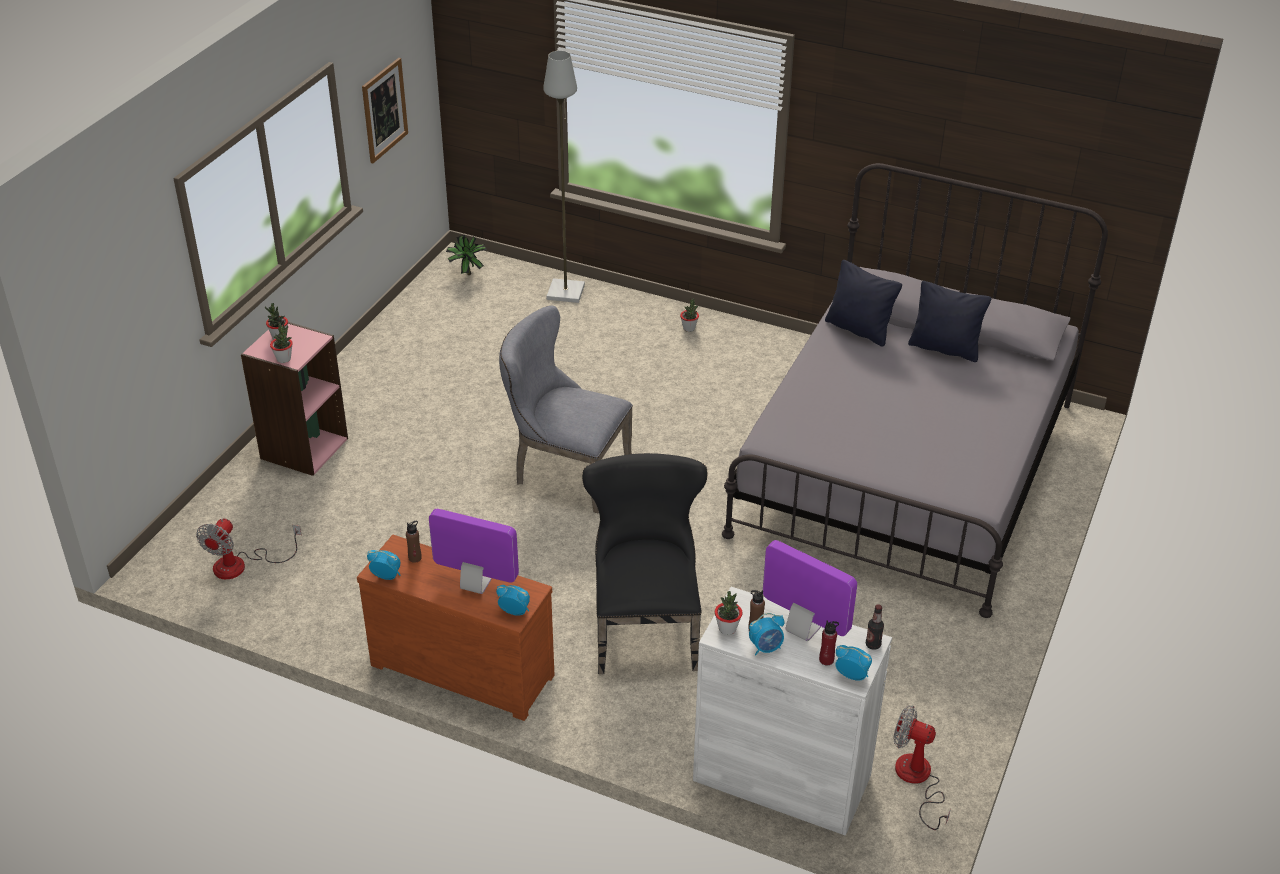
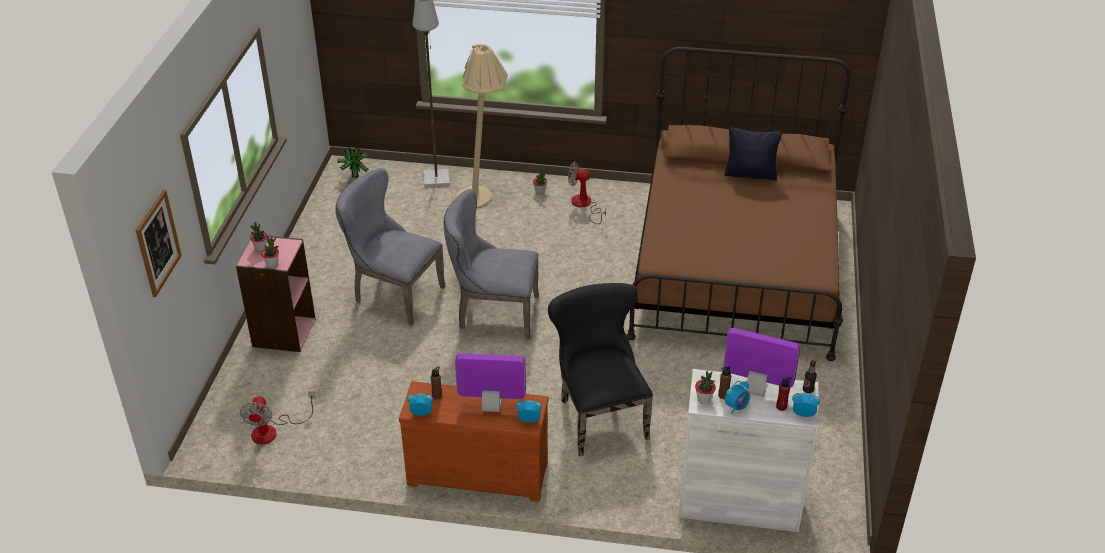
camera: 15 degrees left, 0 degrees up
(384, 110) = (288, 58): picture -> picture (158, 243)
(453, 425) = (393, 294): none -> grey chair
(614, 323) = (483, 196): none -> beige floor lamp
(859, 329) = (685, 170): black pillow -> none
(906, 467) = (735, 265): grey bed -> brown bed
(917, 780) = (831, 483): fan -> fan (584, 205)

